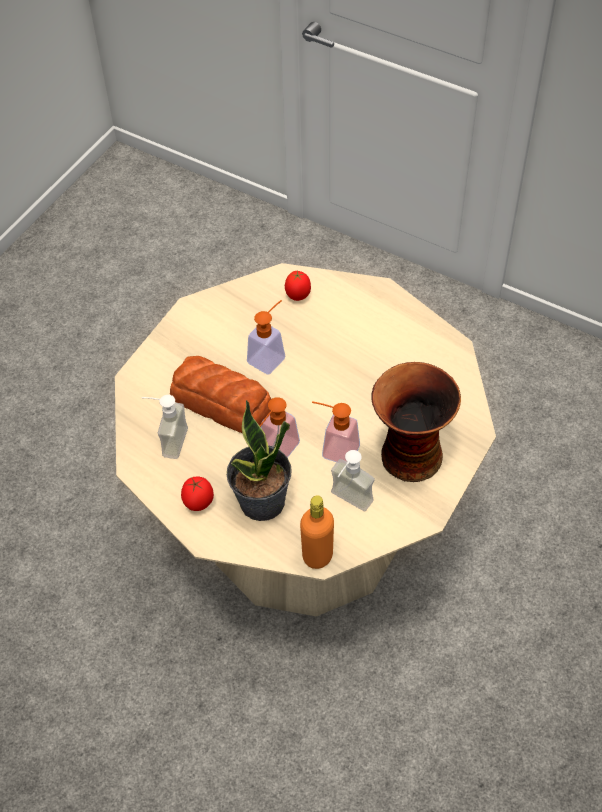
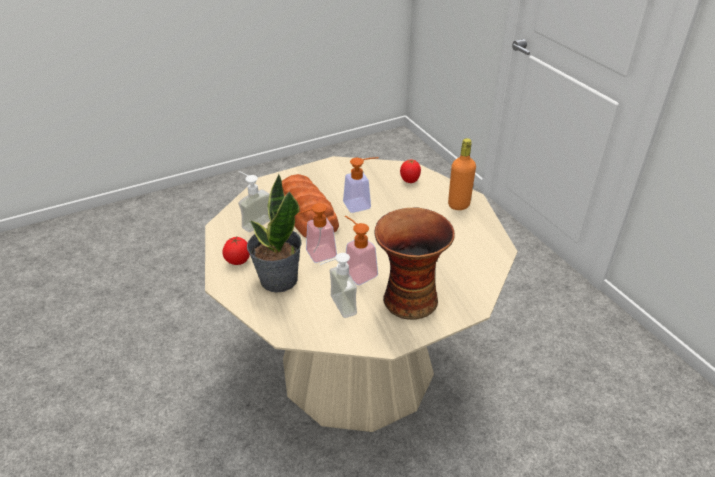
camera: 30 degrees right, 15 degrees down
(317, 556) = (284, 329): orange bottle -> orange bottle (458, 205)

